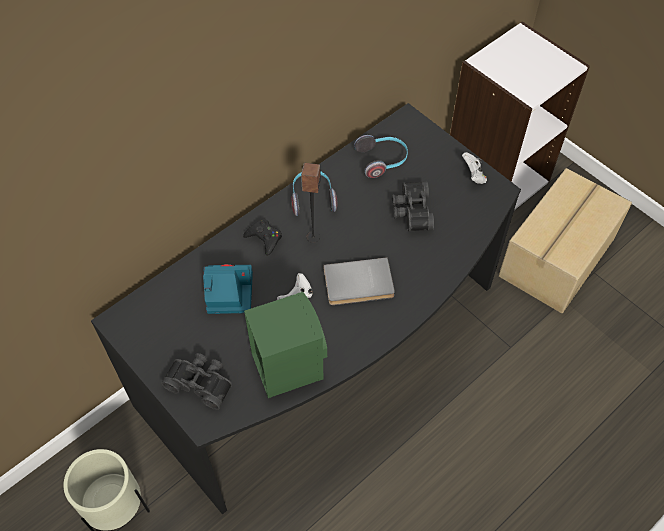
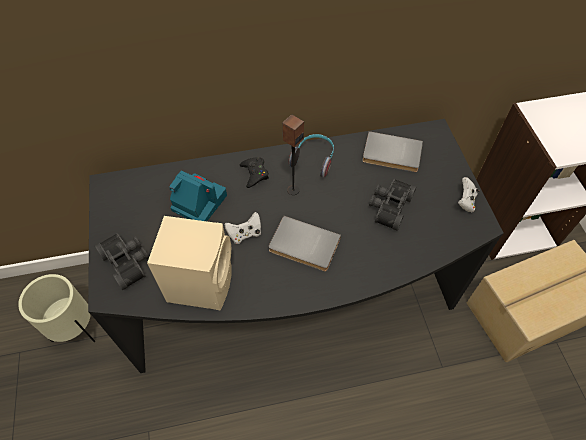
camera: 30 degrees right, 0 degrees up
(287, 363) = (201, 282): green speaker -> beige speaker
(382, 160) = (391, 155): headphones -> grey book

